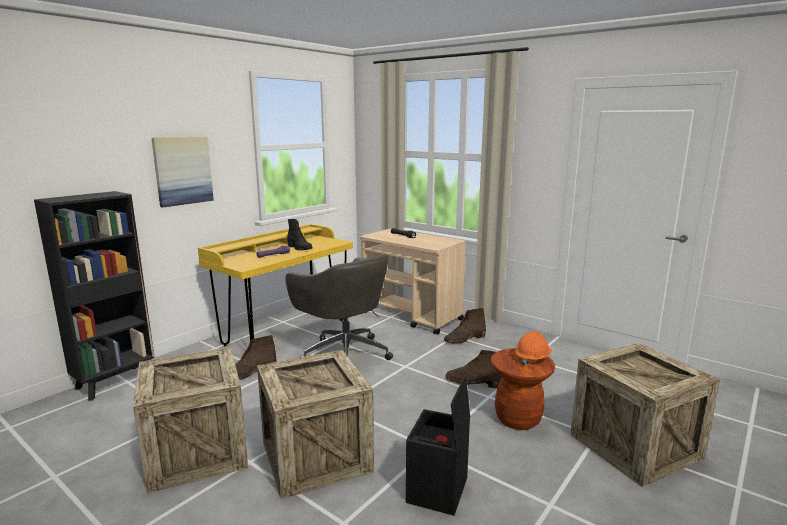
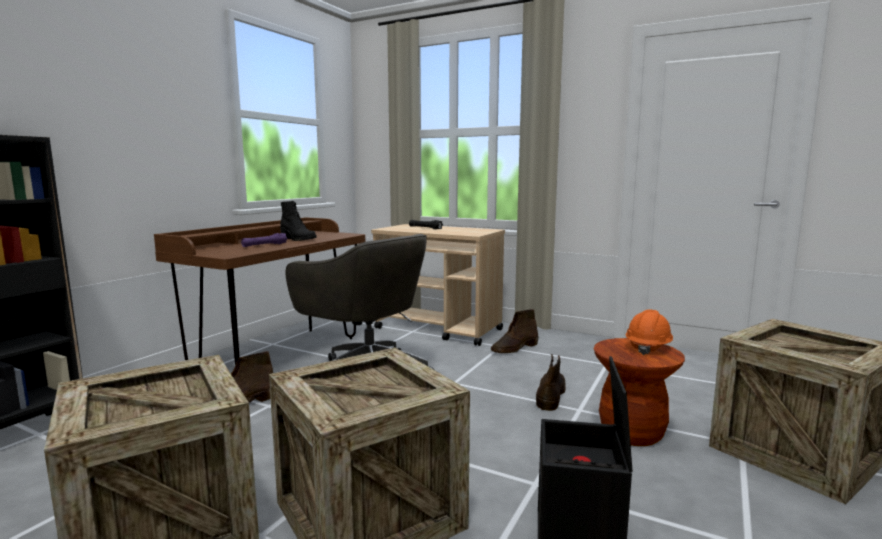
camera: 10 degrees left, 5 degrees down
(183, 170) = (131, 126): picture -> none
(286, 332) = (279, 355): yellow desk -> brown desk
(473, 382) = (550, 395): brown boot -> brown boot turned 105 degrees clockwise

